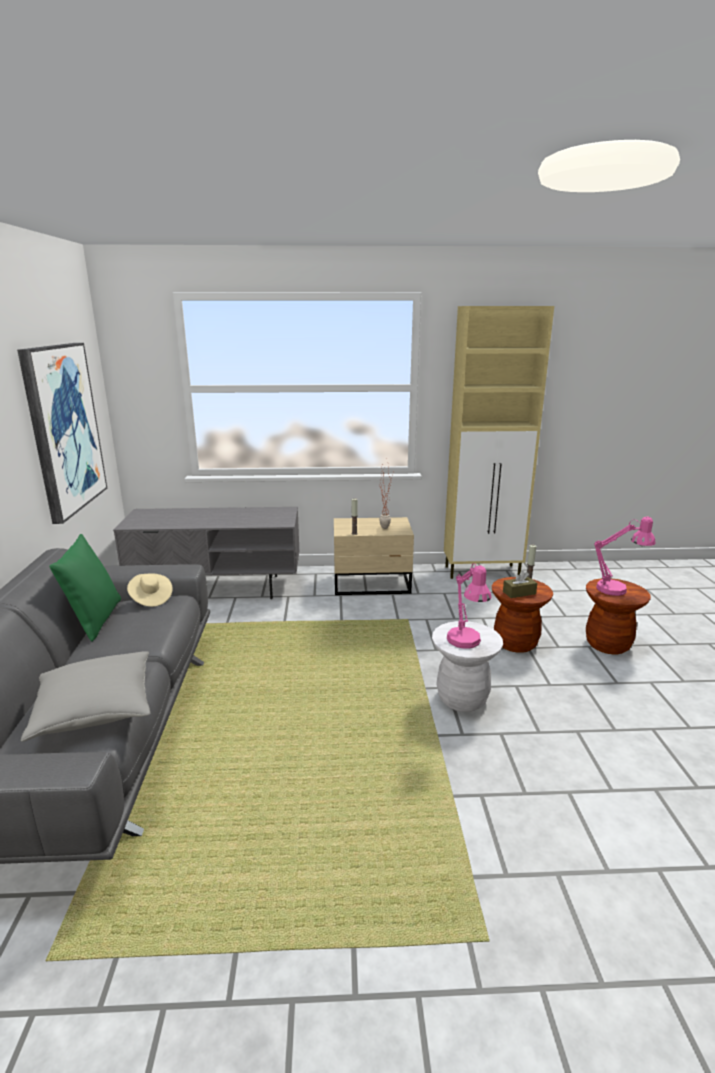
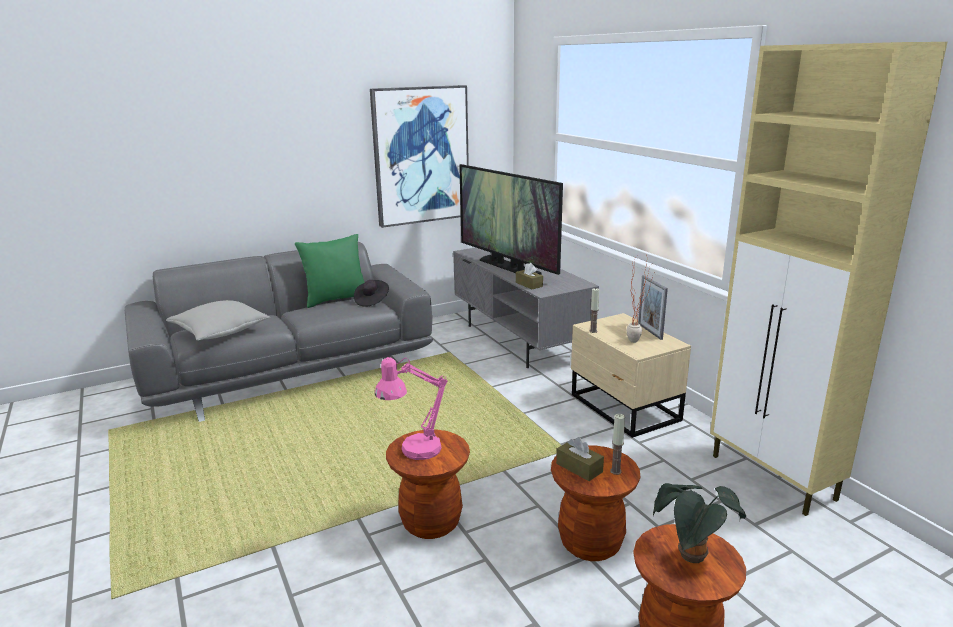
camera: 65 degrees right, 0 degrees up
(150, 598) = (371, 301): beige hat -> black hat
(203, 520) = (508, 267): none -> television
(260, 523) = (529, 284): none -> brown tissue box
(374, 520) = (650, 331): none -> picture frame
(462, 698) = (431, 522): white stool -> brown stool
(618, 589) = (692, 558): pink table lamp -> potted plant

